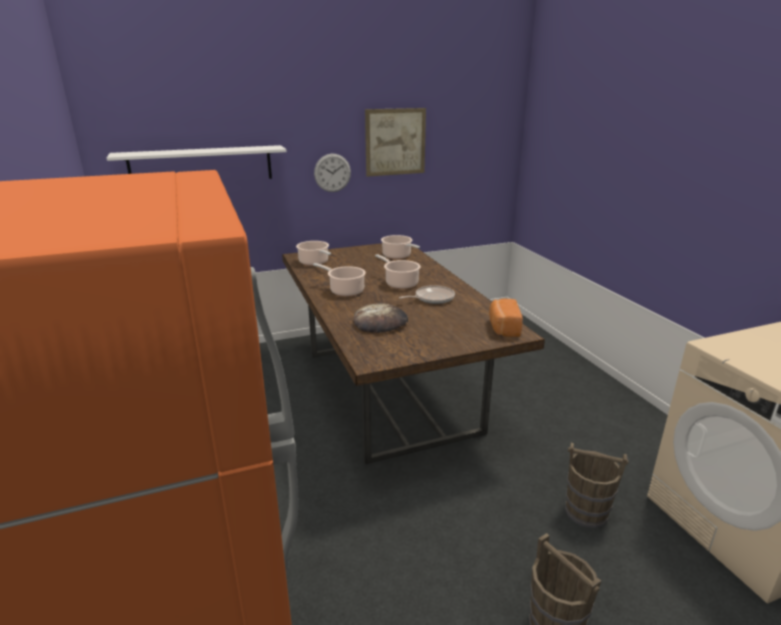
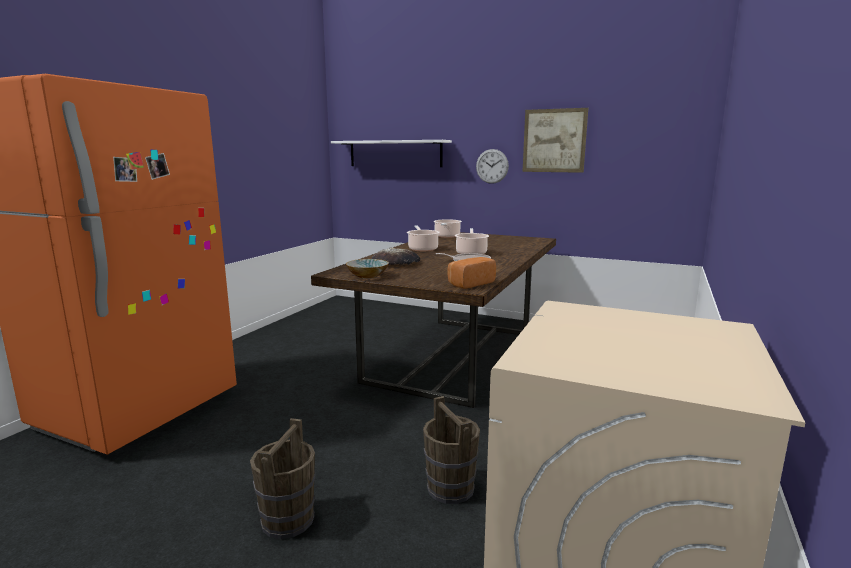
camera: 45 degrees right, 10 degrees down
(398, 256) = (517, 243): cooking pot -> none
(410, 352) = (368, 276): none -> bowl

